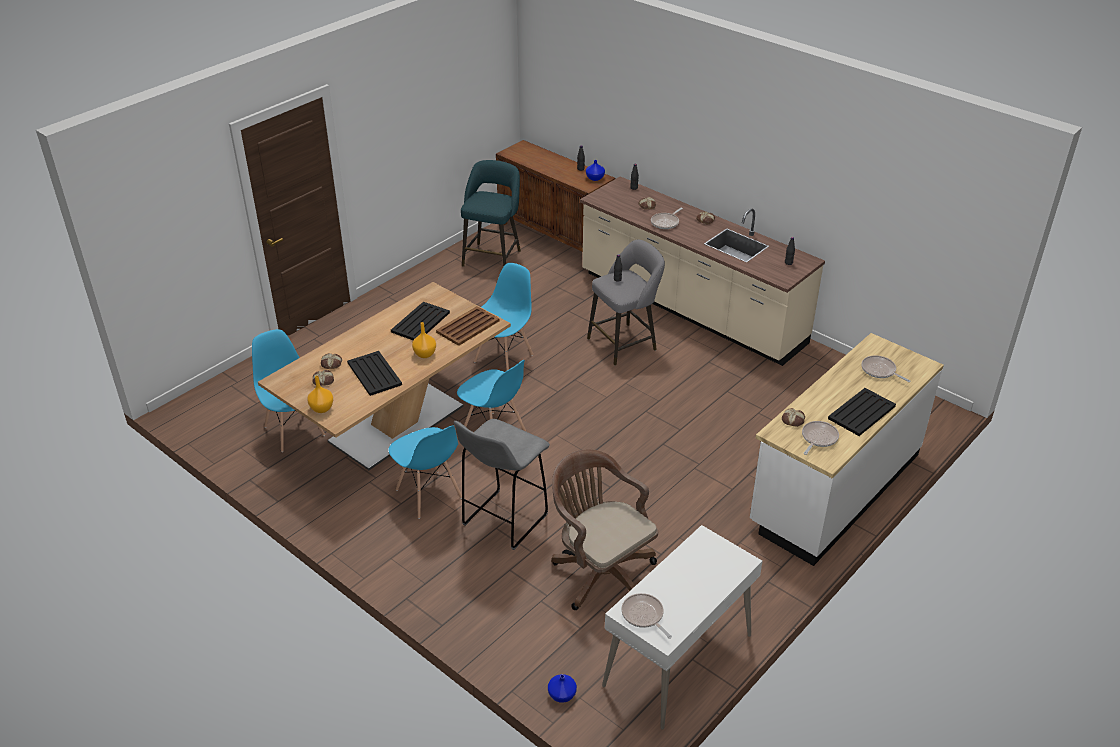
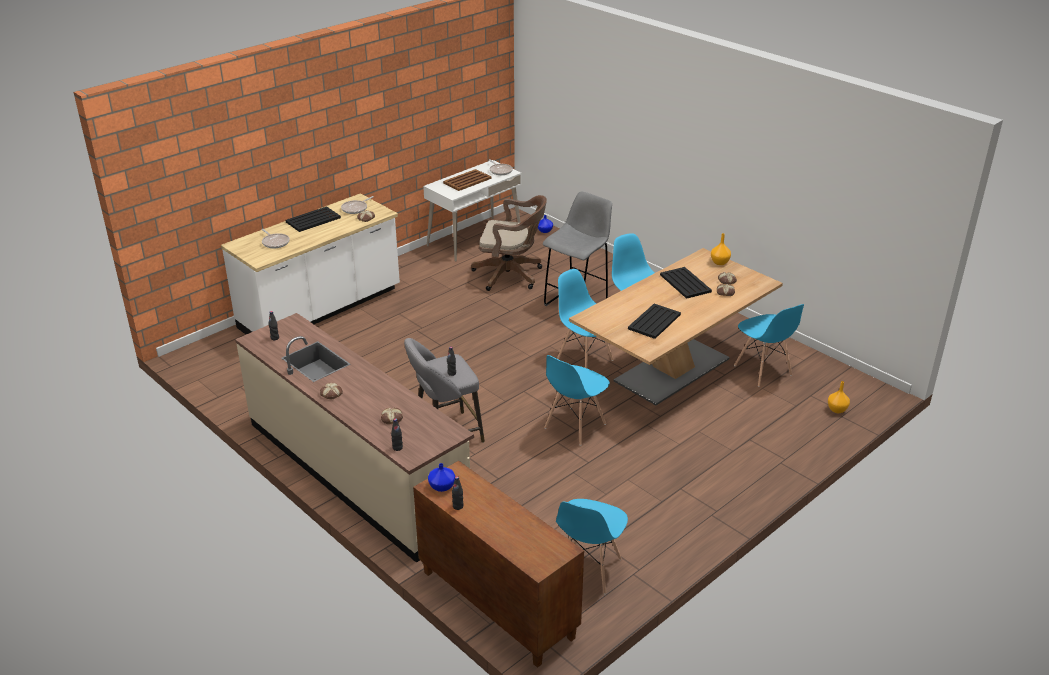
camera: 175 degrees left, 5 degrees down
(425, 354) = (645, 295): orange vase -> orange vase (836, 409)
(467, 327) = (609, 316): brown tray -> brown tray (467, 180)
(493, 257) = (588, 569): turquoise stool -> blue chair
(600, 572) = (511, 275): brown office chair -> brown office chair turned 45 degrees counterclockwise
(666, 222) = (379, 393): frying pan -> none

